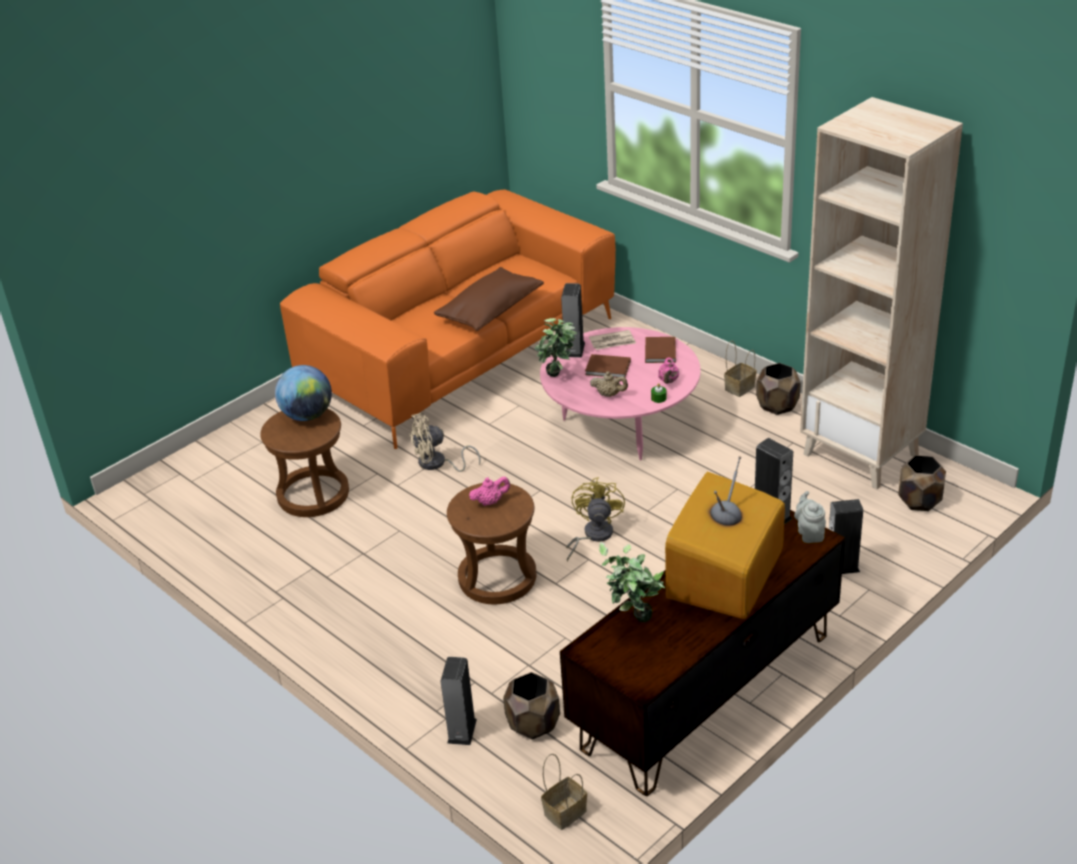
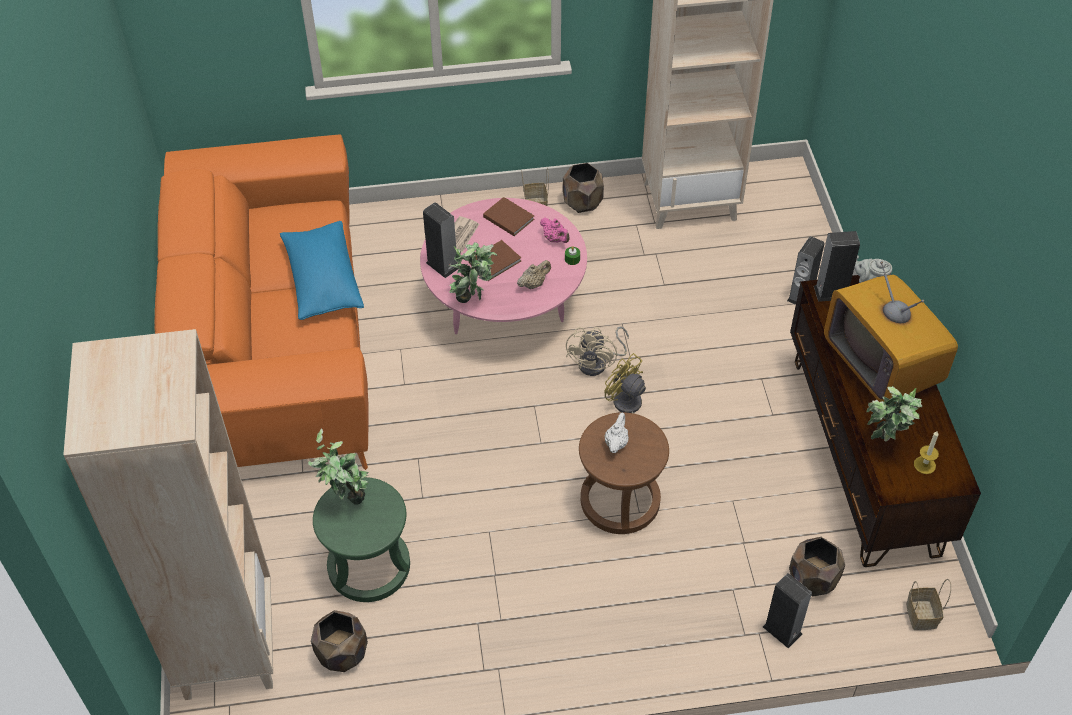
camera: 55 degrees left, 15 degrees up
(194, 473) = (227, 645): none -> beige bookcase
(307, 415) = (346, 499): globe -> potted plant
(313, 495) = (369, 567): brown stool -> green stool
(437, 464) = (423, 452): beige fan -> beige fan (598, 363)
(490, 311) = (323, 281): brown pillow -> blue pillow
(490, 502) = (616, 443): pink teapot -> white teapot
(636, 657) = (924, 465): none -> candle
(919, 501) = (771, 209): brown planter -> brown planter (341, 653)

